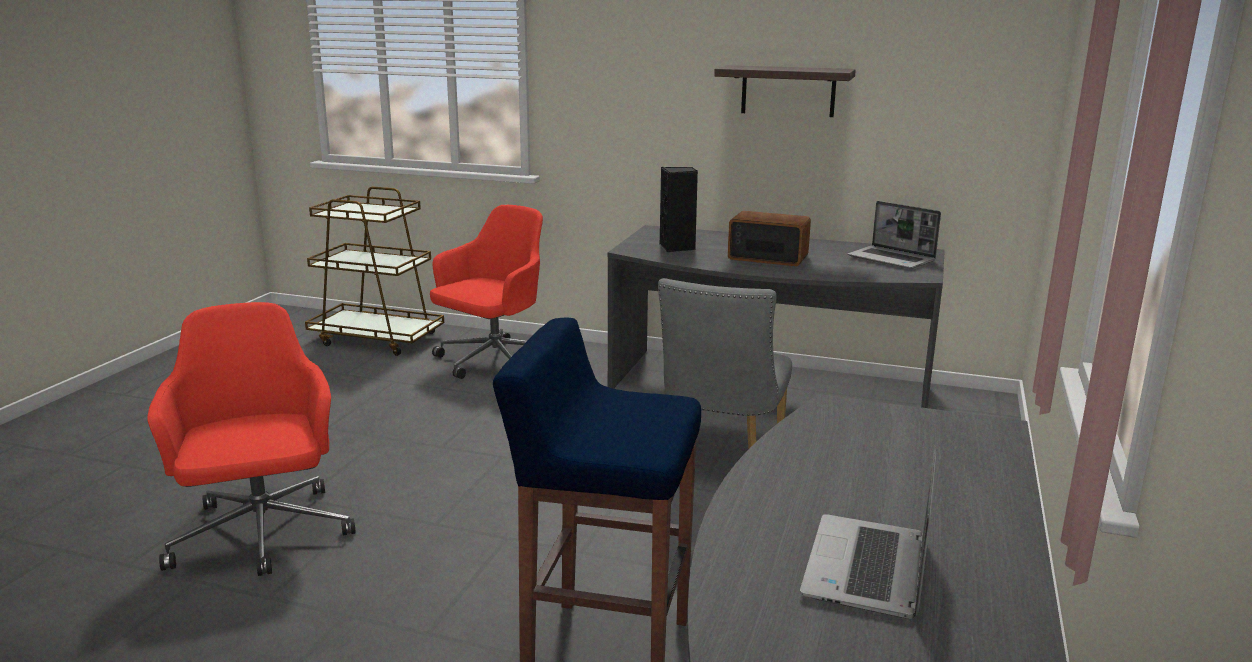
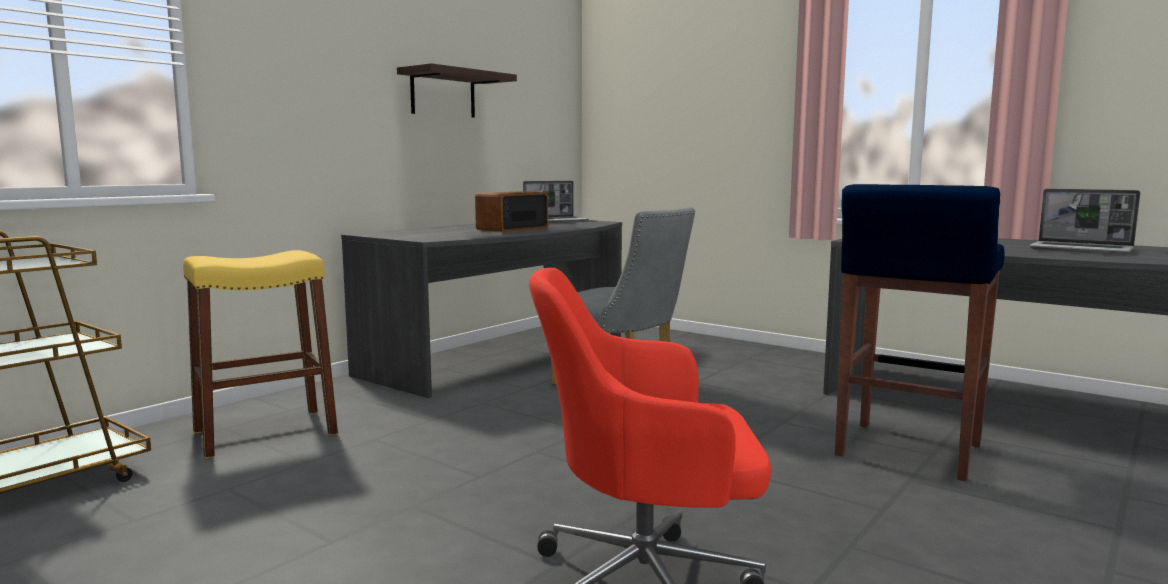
camera: 70 degrees left, 10 degrees down
(494, 362) = (265, 432): red office chair -> yellow stool
(677, 247) = (444, 234): black speaker -> none

